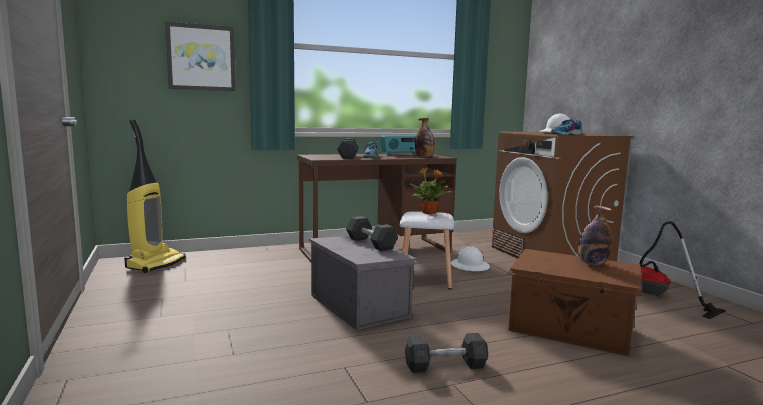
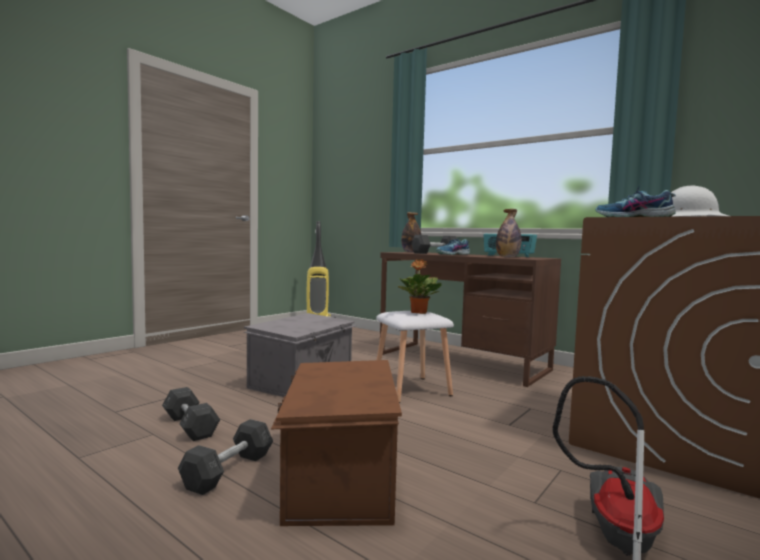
camera: 60 degrees right, 5 degrees down
(201, 57) = (369, 172): picture -> none
(371, 243) = (320, 324): grey dumbbell -> grey dumbbell (228, 471)
(470, 266) = (495, 401): white hard hat -> none
(592, 263) = (359, 387): bottle -> bottle (411, 252)

